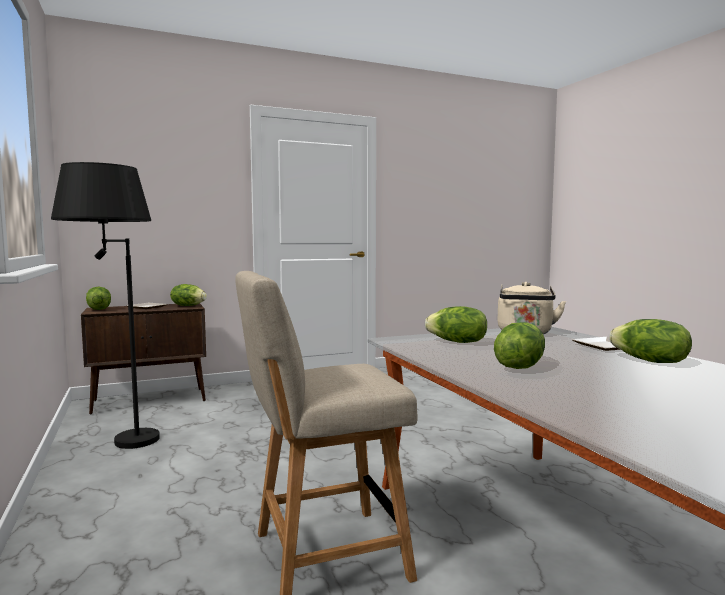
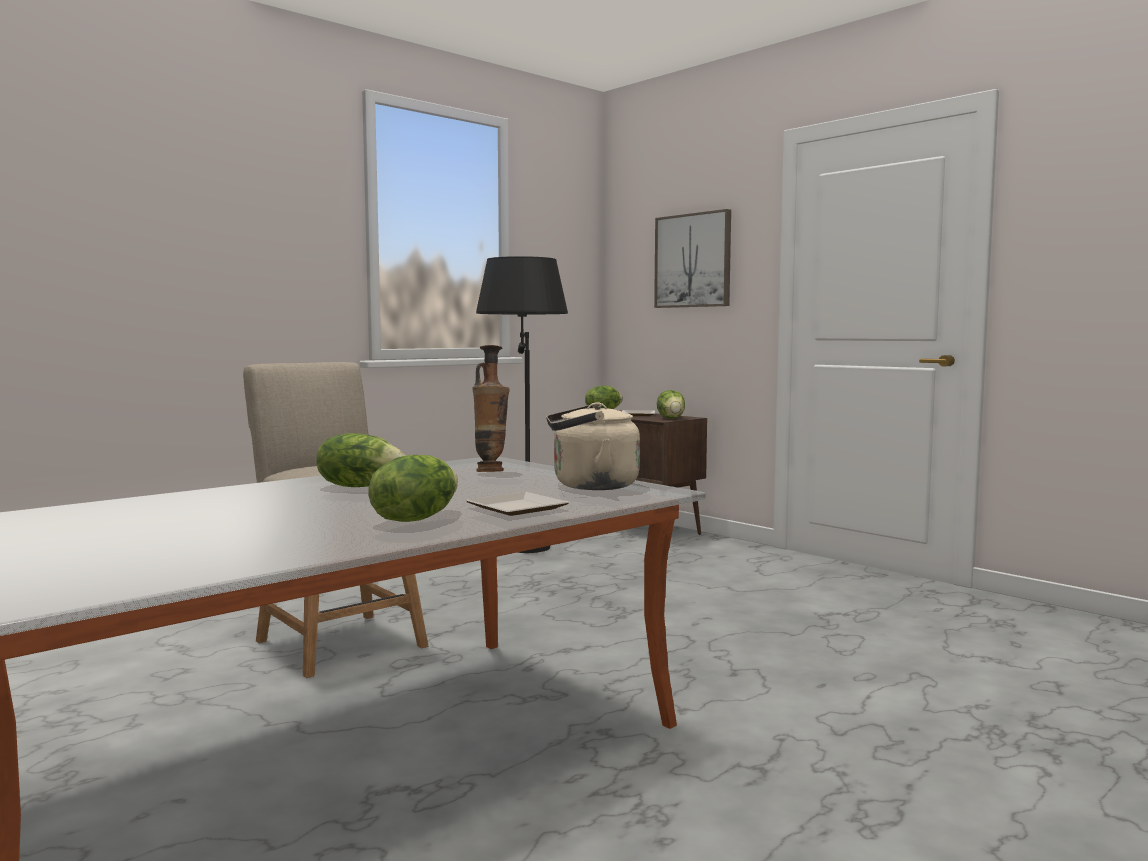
camera: 70 degrees right, 0 degrees up
(172, 184) = (693, 260): none -> picture
(457, 342) = (491, 472): lettuce -> vase

